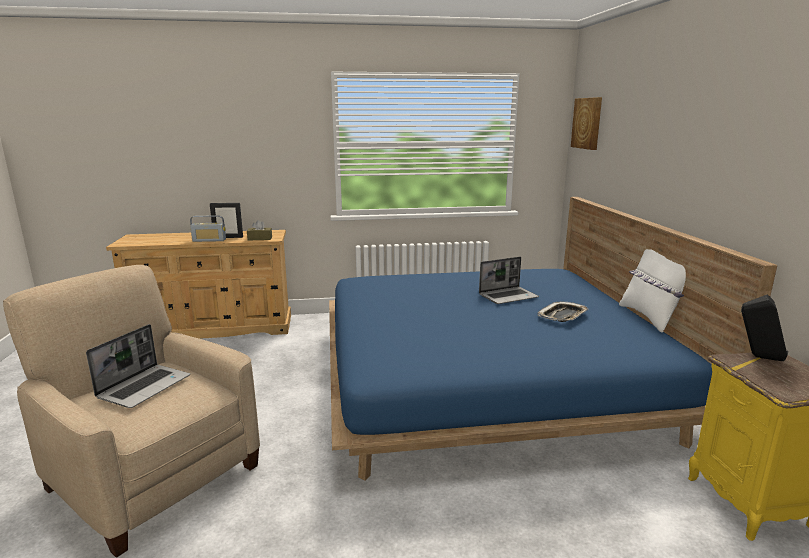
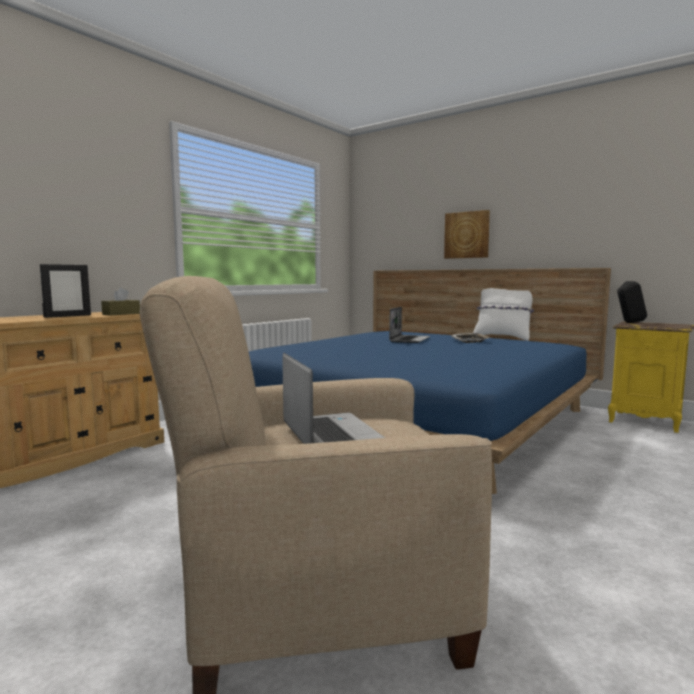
camera: 45 degrees left, 10 degrees down
(209, 240) = (49, 318): radio -> none
(587, 123) = (377, 210): picture -> picture (467, 235)

